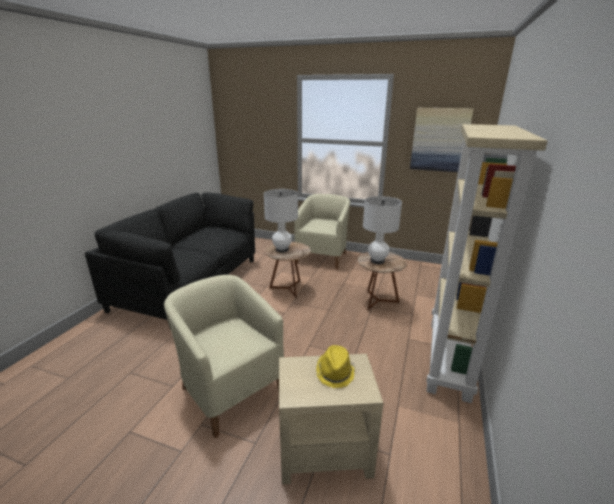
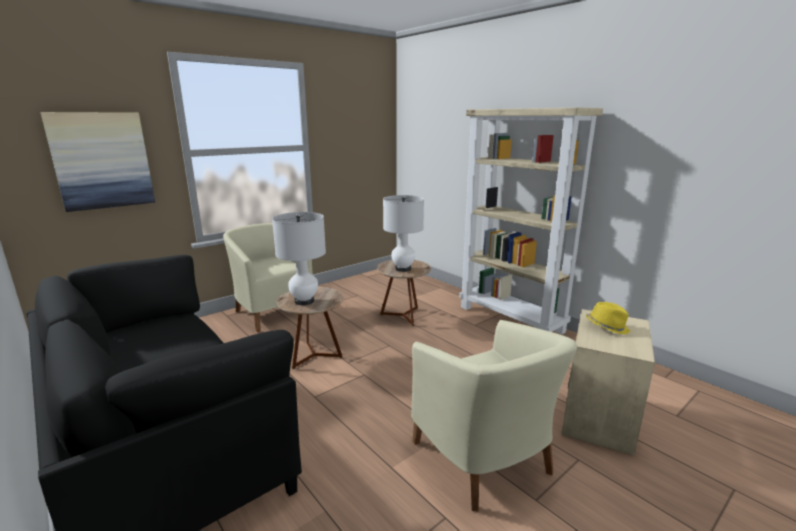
camera: 60 degrees left, 5 degrees down
(230, 389) = (484, 458): beige armchair -> beige armchair turned 105 degrees counterclockwise
(440, 140) = (357, 138): picture -> picture (102, 161)

